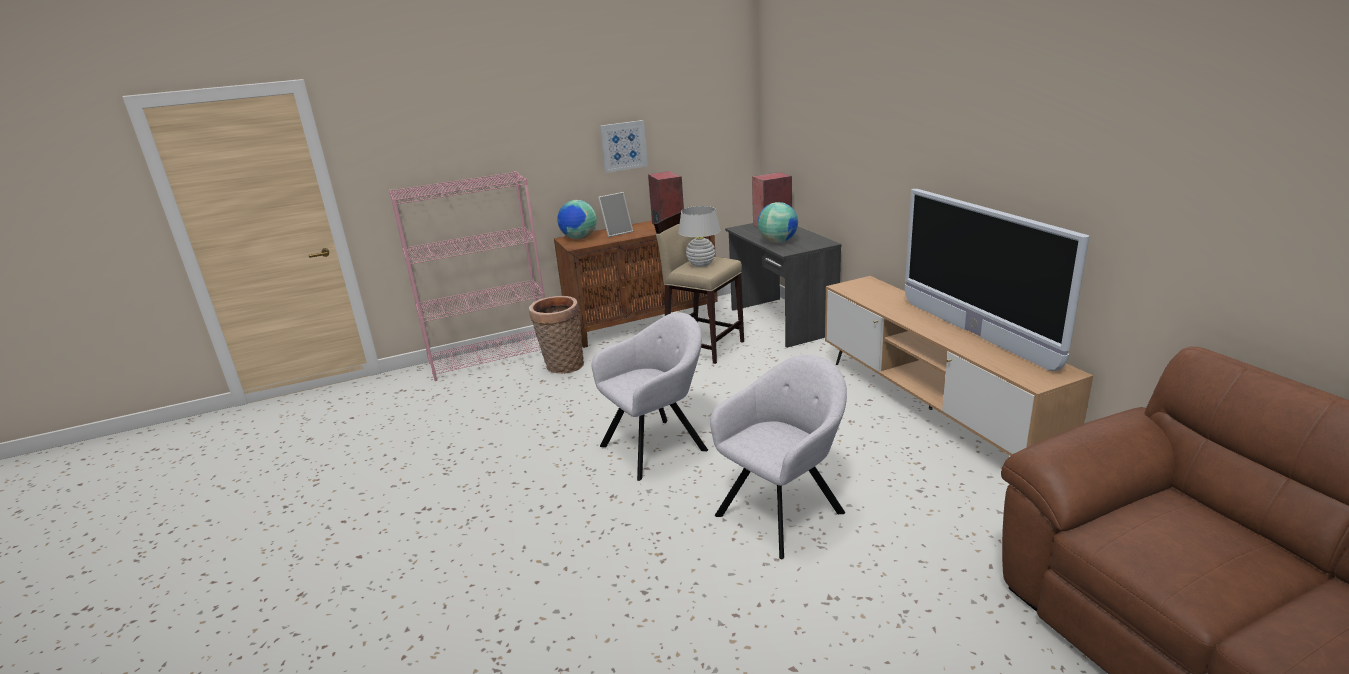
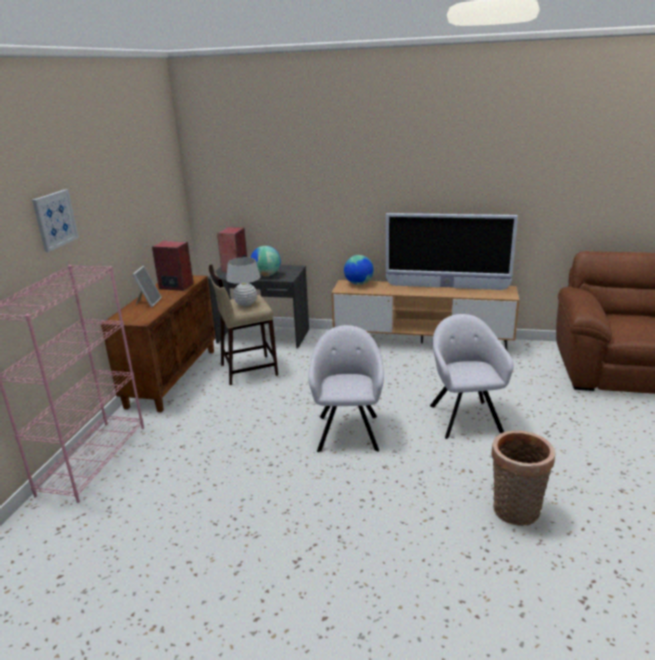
camera: 55 degrees left, 0 degrees up
(562, 366) = (174, 430): basket -> basket (515, 513)
(579, 238) = (127, 316): globe -> globe (359, 284)
(623, 146) = (126, 225): picture -> picture (55, 219)

